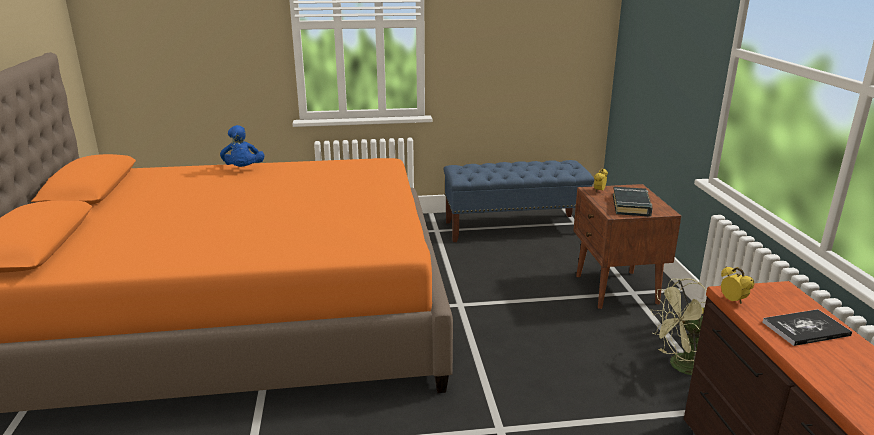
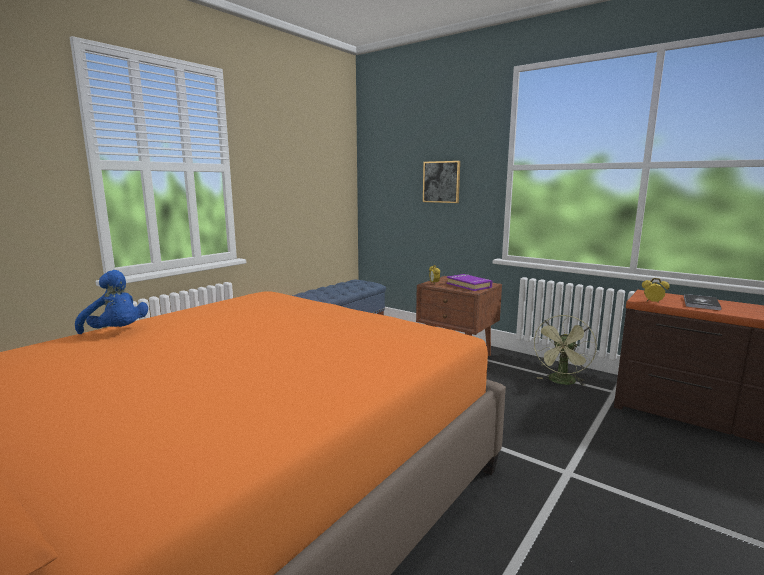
camera: 45 degrees left, 10 degrees down
(631, 205) = (469, 285): black book -> purple book
(676, 54) = (441, 182): none -> picture

